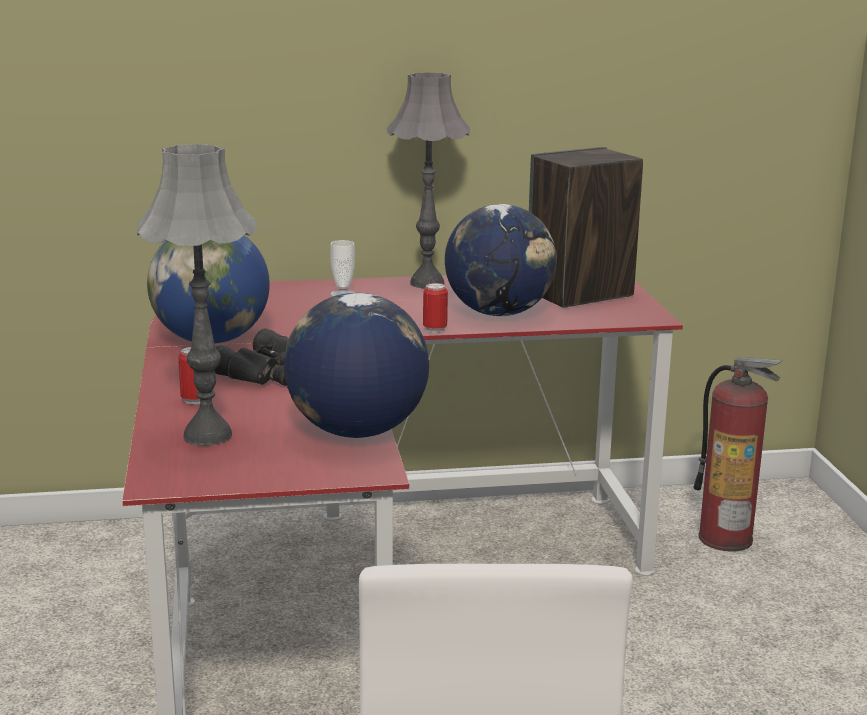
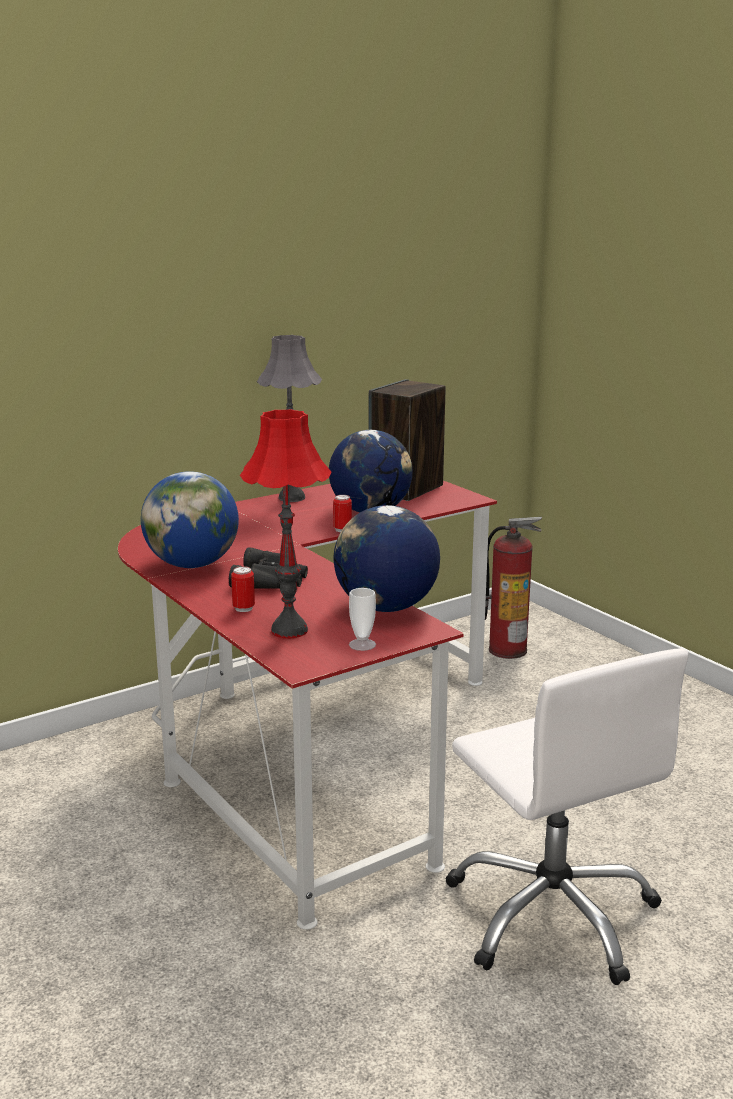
camera: 25 degrees left, 0 degrees up
(208, 436) = (289, 630): grey table lamp -> red table lamp
(343, 294) = (241, 515): cup -> cup (362, 645)

